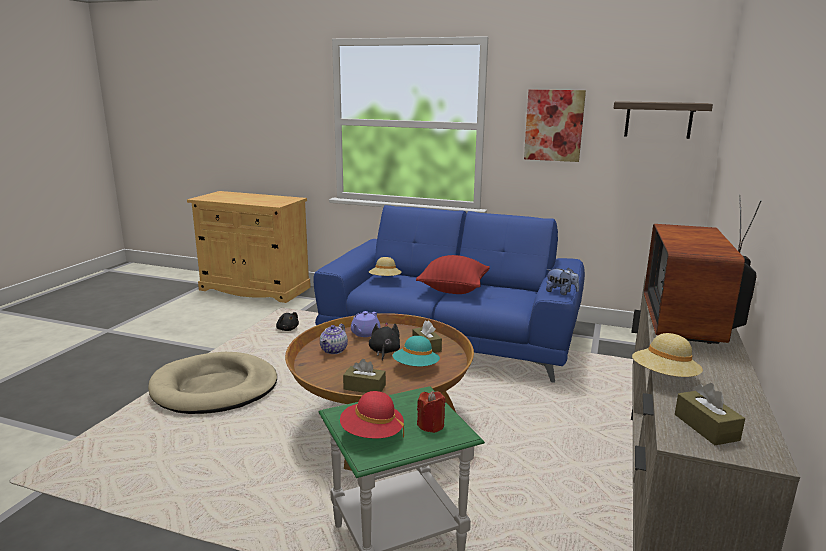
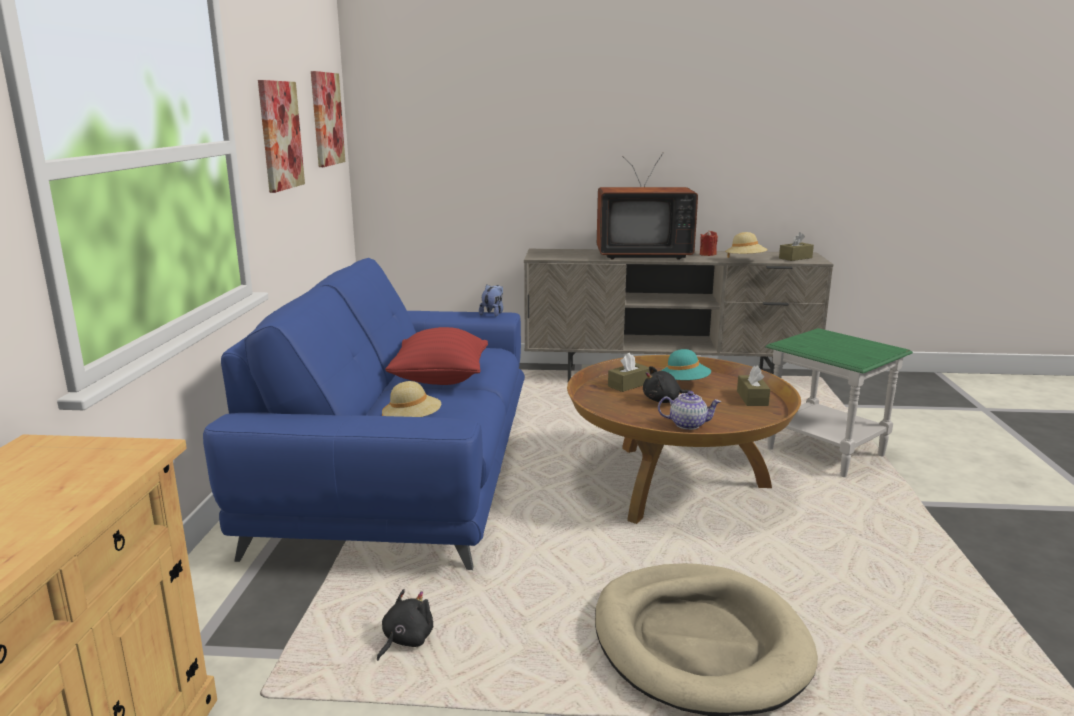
camera: 105 degrees left, 0 degrees up
(365, 333) = (622, 416): purple teapot -> none
(372, 434) = (865, 350): red hat -> none
(431, 425) = (825, 338): red candle -> red candle (707, 254)
(658, 120) = (326, 119): shelf -> picture

